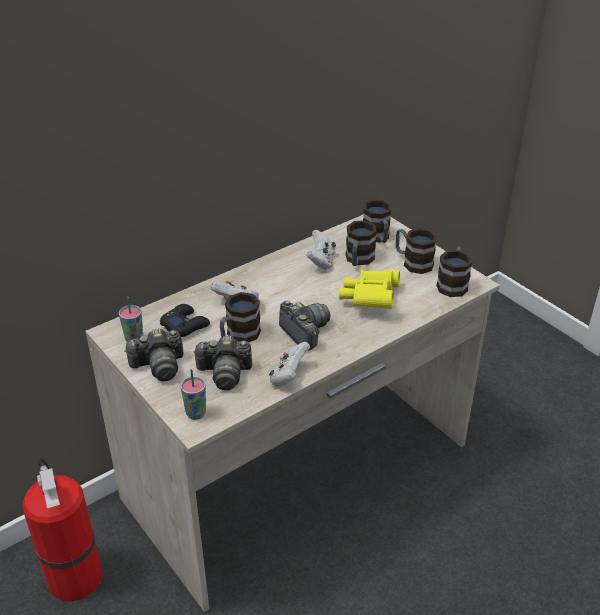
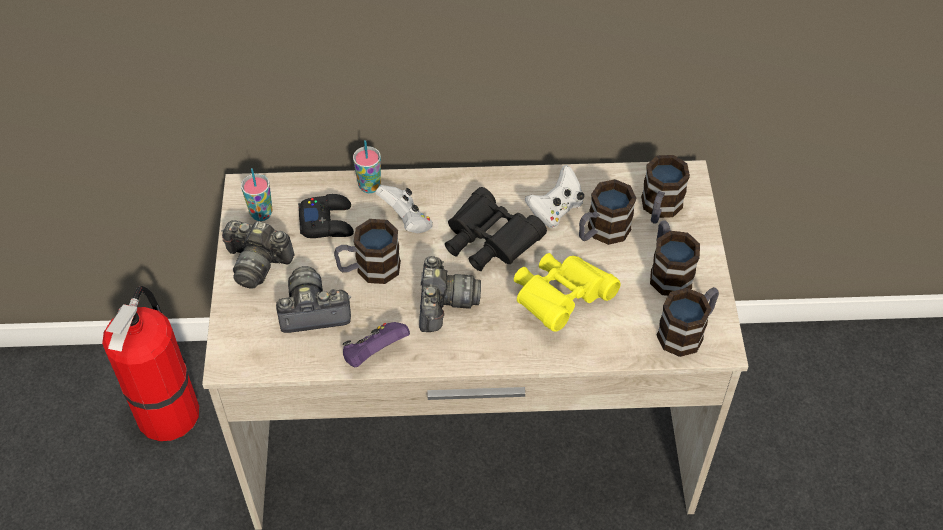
camera: 35 degrees right, 15 degrees up
(196, 414) = (243, 346): cup -> cup (369, 186)
(225, 373) = (313, 311): camera -> camera turned 135 degrees clockwise
(289, 376) = (374, 354): white game controller -> purple game controller
(299, 292) = (489, 243): none -> black binoculars

